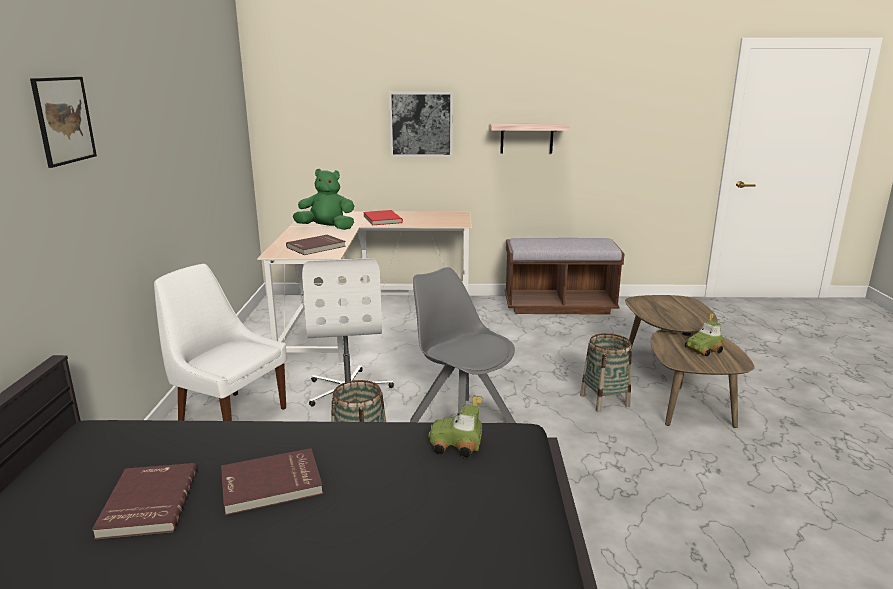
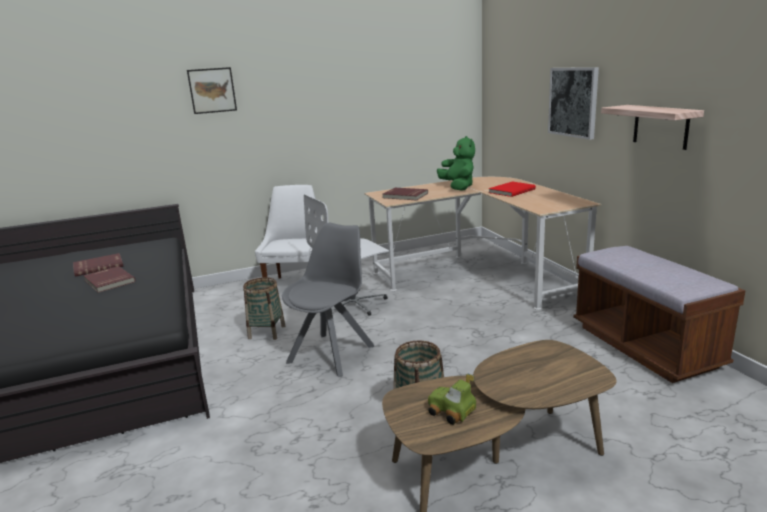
camera: 70 degrees right, 0 degrees up
(456, 446) = (145, 310): toy car -> none

